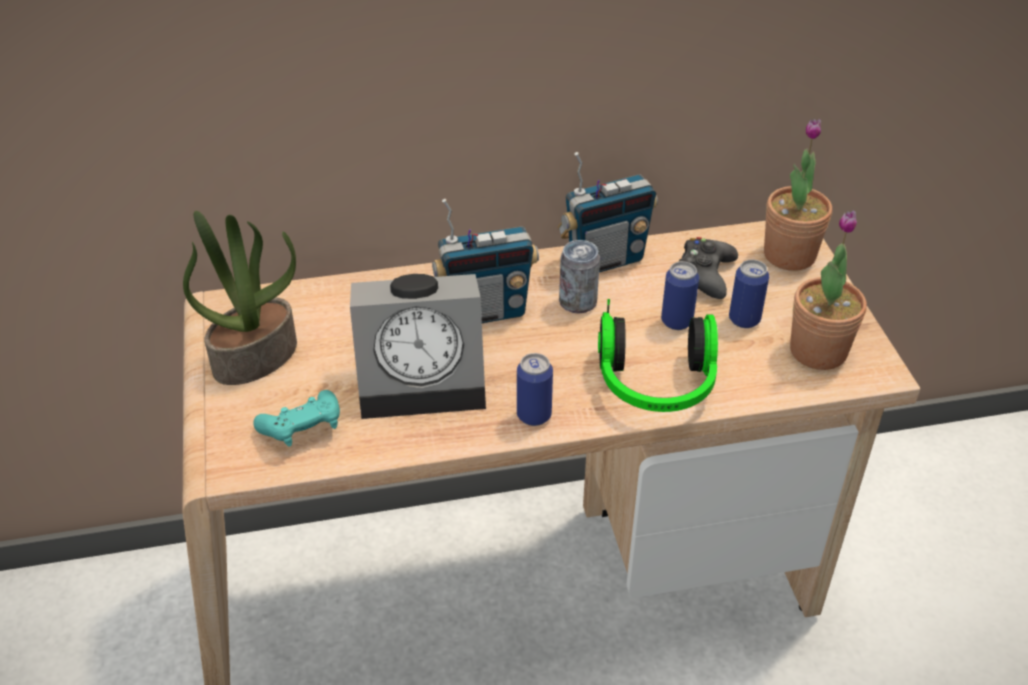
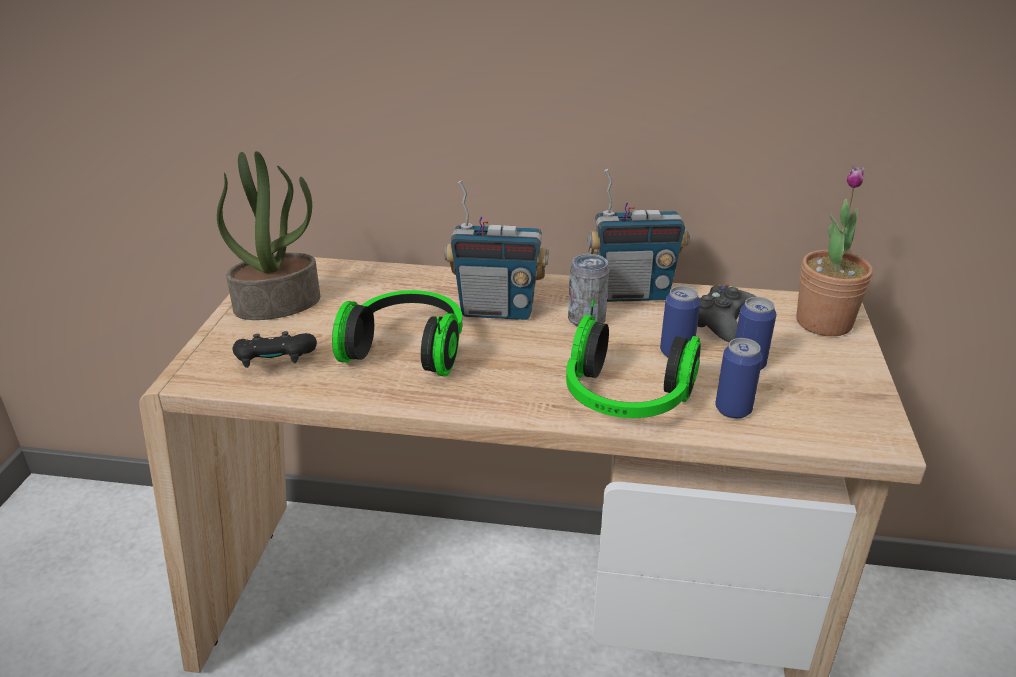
camera: 20 degrees right, 10 degrees down
(303, 430) = (275, 363): turquoise game controller -> black game controller
(425, 379) = (408, 349): alarm clock -> headphones
(534, 415) = (488, 397): can -> can (733, 409)
(818, 351) = (817, 407): potted plant -> none

